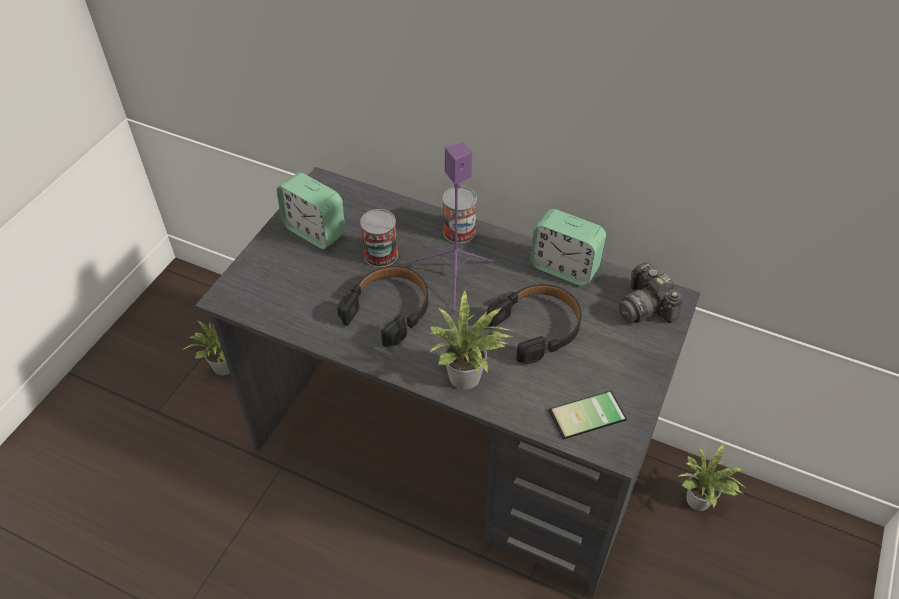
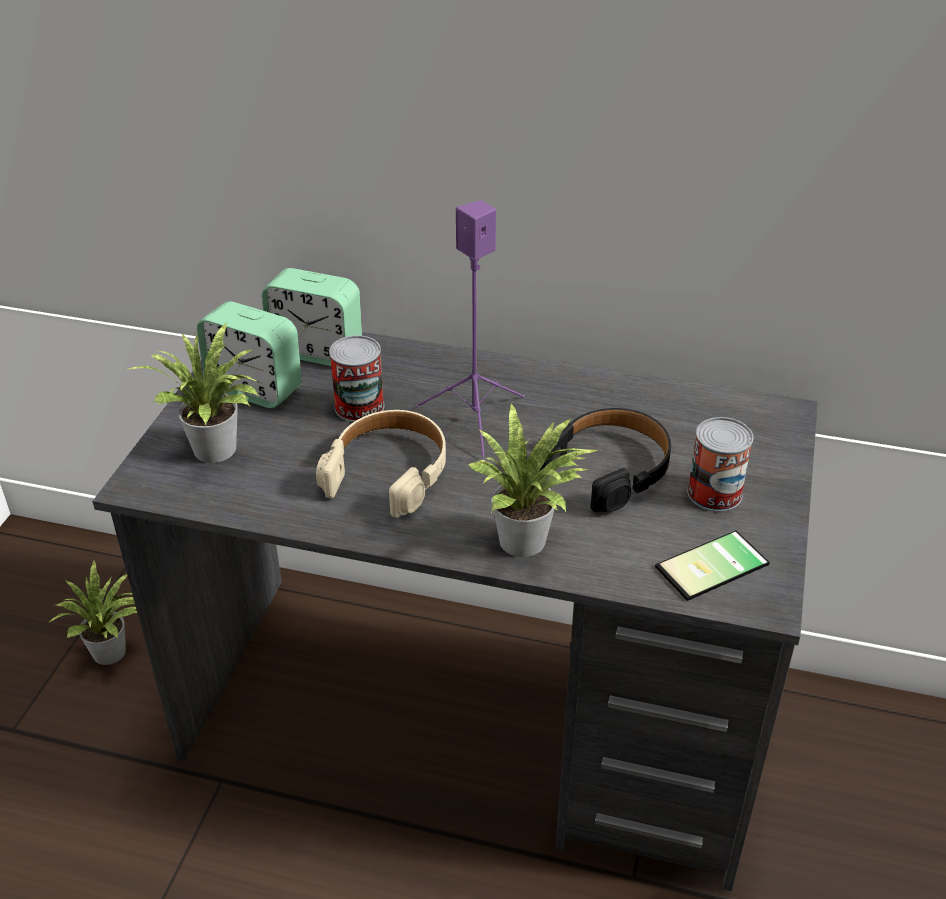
camera: 10 degrees left, 10 degrees down
(389, 310) = (388, 472): black headphones -> beige headphones
(459, 231) = (464, 367): can -> can (714, 493)
(564, 268) = (624, 393): alarm clock -> alarm clock (316, 351)
(645, 307) = (750, 426): camera -> none
(700, 503) = (847, 736): potted plant -> potted plant (217, 452)

